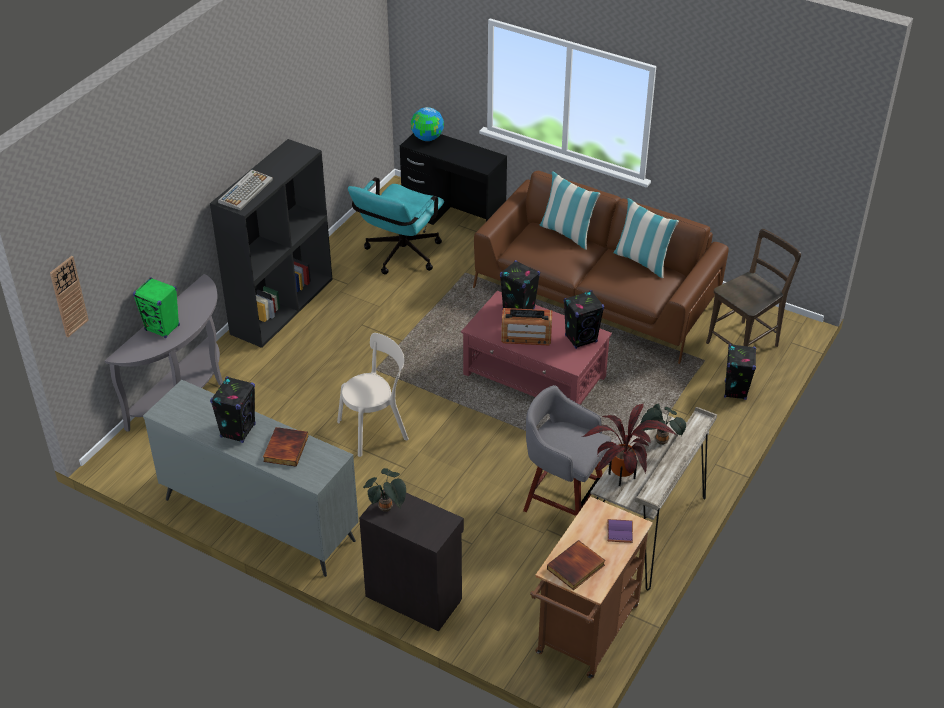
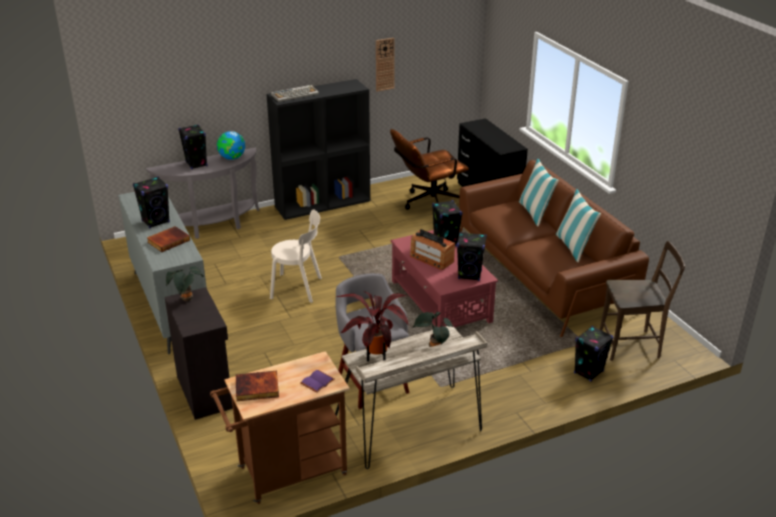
camera: 35 degrees right, 10 degrees down
(68, 296) = (118, 104): wall clock -> wall clock (384, 64)
(162, 328) = (196, 164): green speaker -> black speaker
(399, 257) = (427, 204): turquoise office chair -> brown office chair
(427, 138) = (483, 125): globe -> globe (232, 158)

